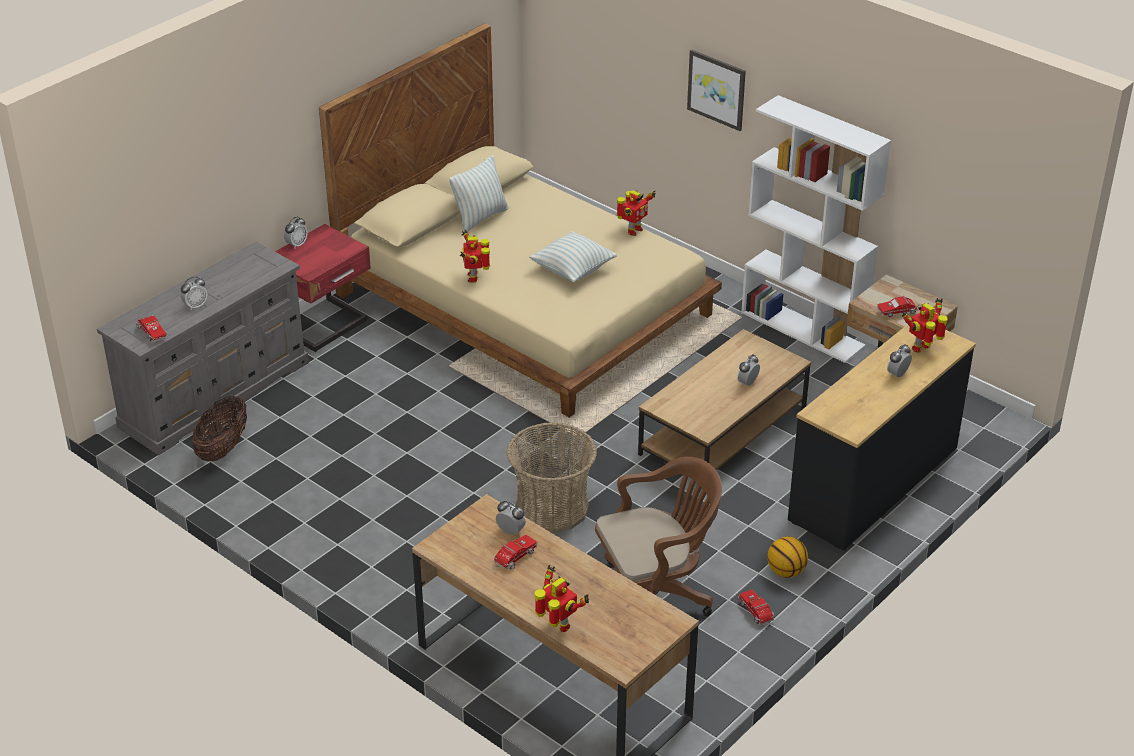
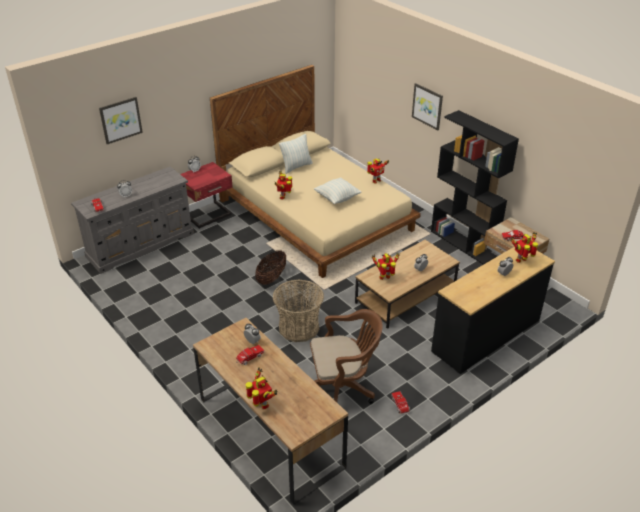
camera: 10 degrees right, 0 degrees up
(176, 167) = (120, 120): none -> picture
(223, 448) = (134, 273): basket -> basket (271, 278)
(691, 404) = (385, 278): none -> toy robot
(786, 571) = (423, 382): basketball -> none
(803, 329) = (463, 243): white bookcase -> black bookcase

